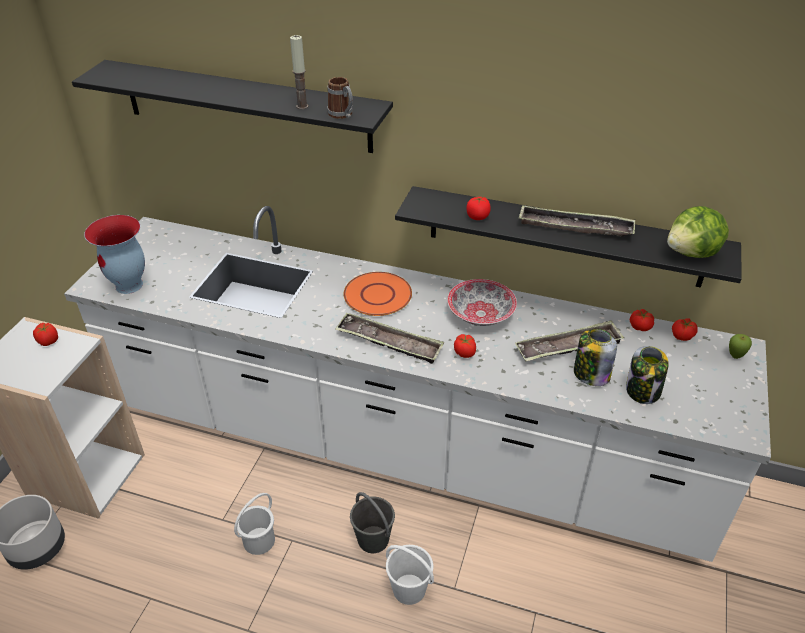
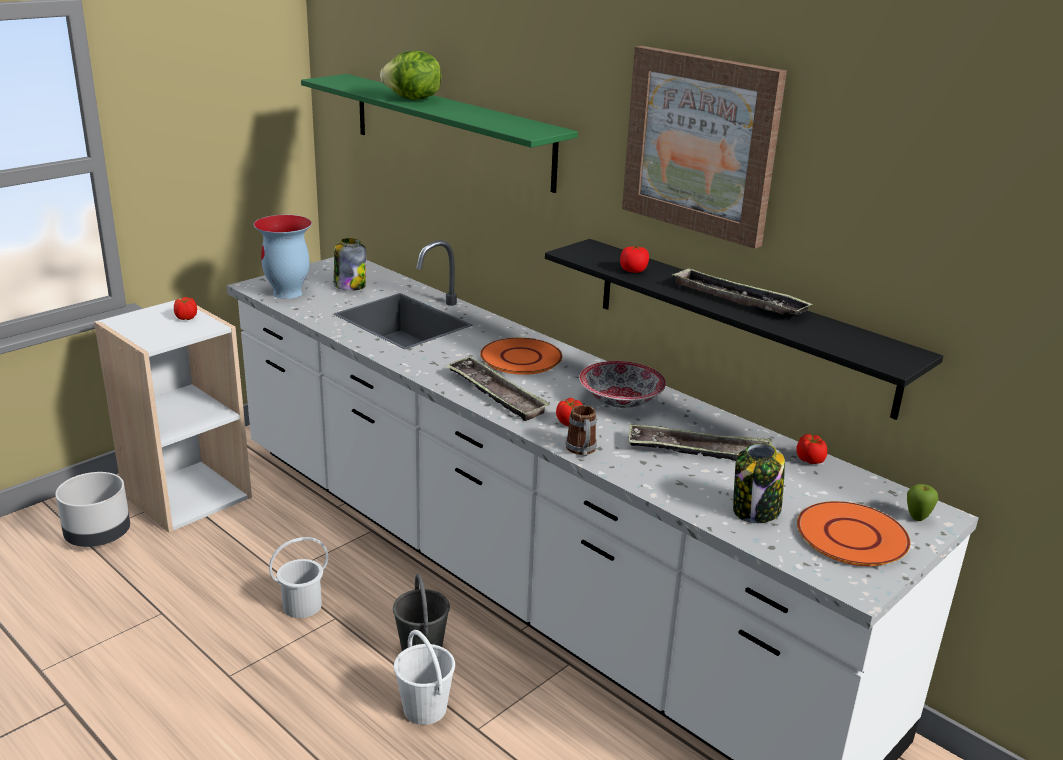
camera: 25 degrees right, 15 degrees down
(245, 106) = (450, 130): black shelf -> green shelf
(302, 106) = (482, 119): candle -> none
(342, 115) = (513, 129): mug -> mug (582, 451)
(523, 107) = (701, 144): none -> picture
(590, 374) = (703, 479): jar -> jar (350, 286)
(681, 336) = (859, 482): tomato -> none
(692, 253) = (863, 348): lettuce -> lettuce (413, 99)
(712, 389) = (852, 536): none -> orange plate

